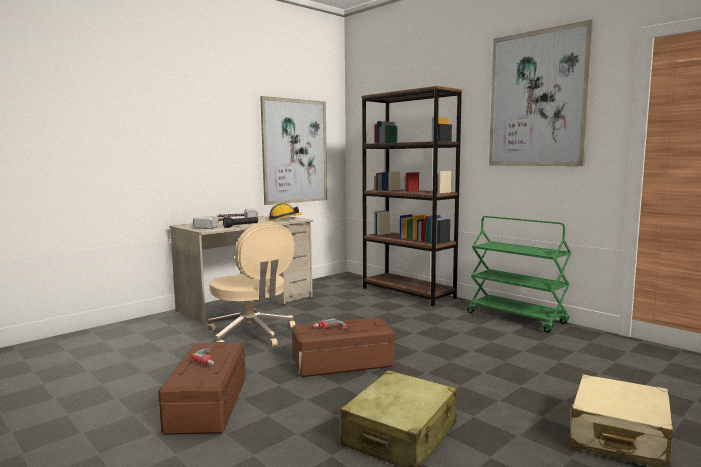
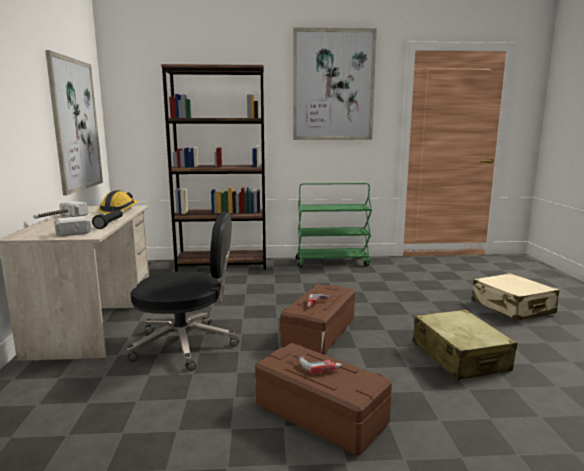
camera: 50 degrees left, 5 degrees up
(252, 334) = (186, 344): beige office chair -> black office chair

